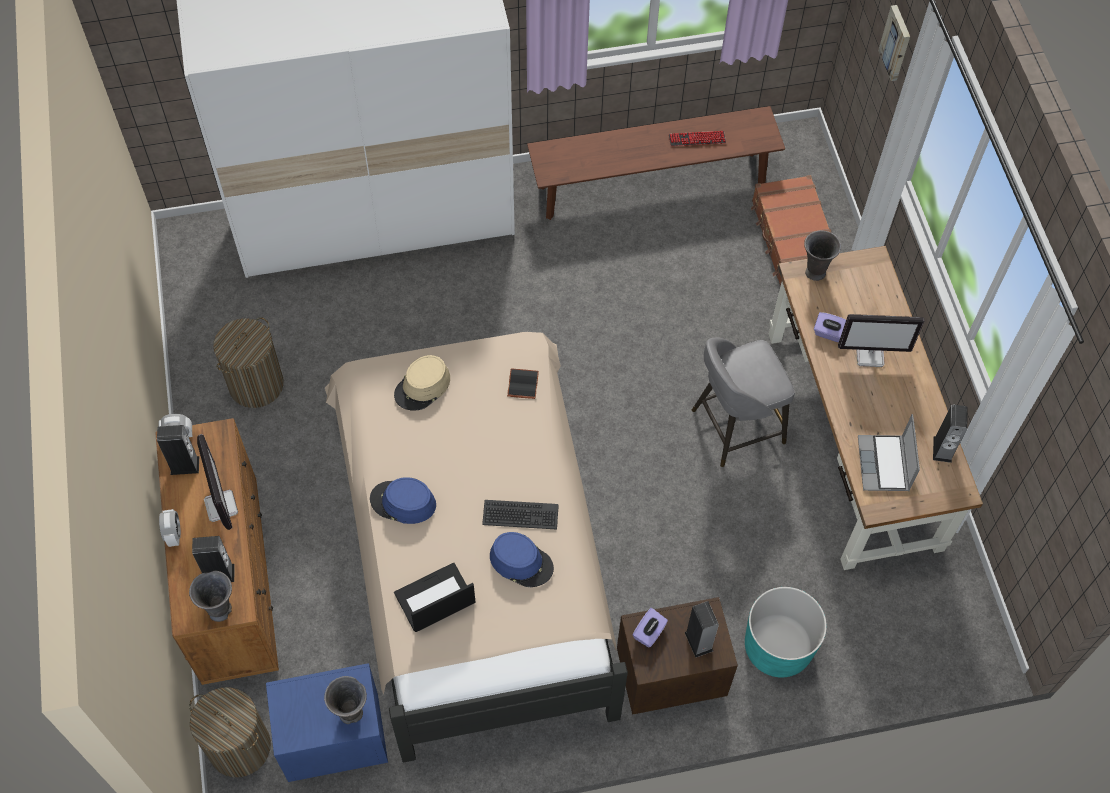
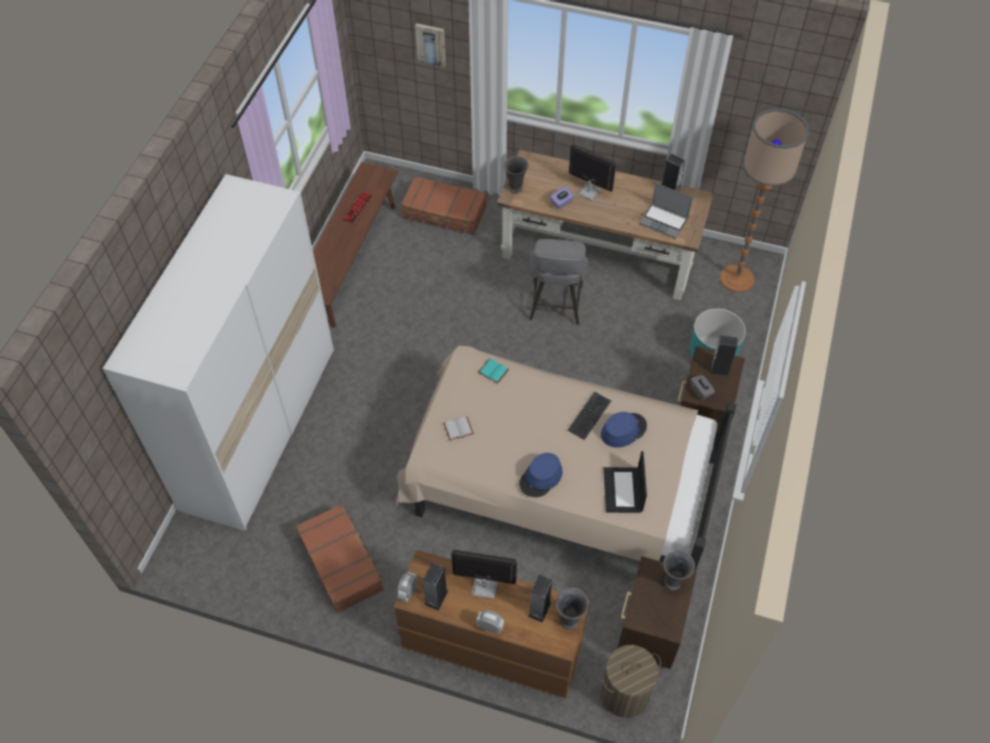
camera: 60 degrees left, 5 degrees down
(256, 384) = (341, 562): laundry basket -> brown suitcase
(333, 739) = (649, 630): blue nightstand -> brown nightstand
(422, 387) = (458, 428): beige hat -> white book
(522, 383) = (492, 371): black book -> turquoise book
(649, 633) = (701, 391): purple tissue box -> grey tissue box
(870, 355) = (588, 192): monitor -> monitor turned 90 degrees counterclockwise
(931, 626) = (737, 279): none -> floor lamp

